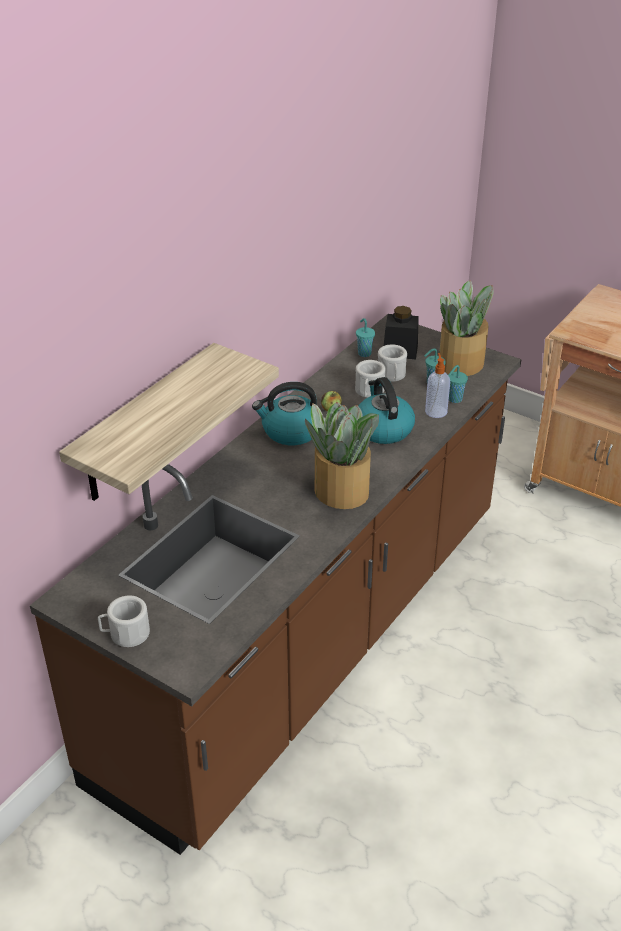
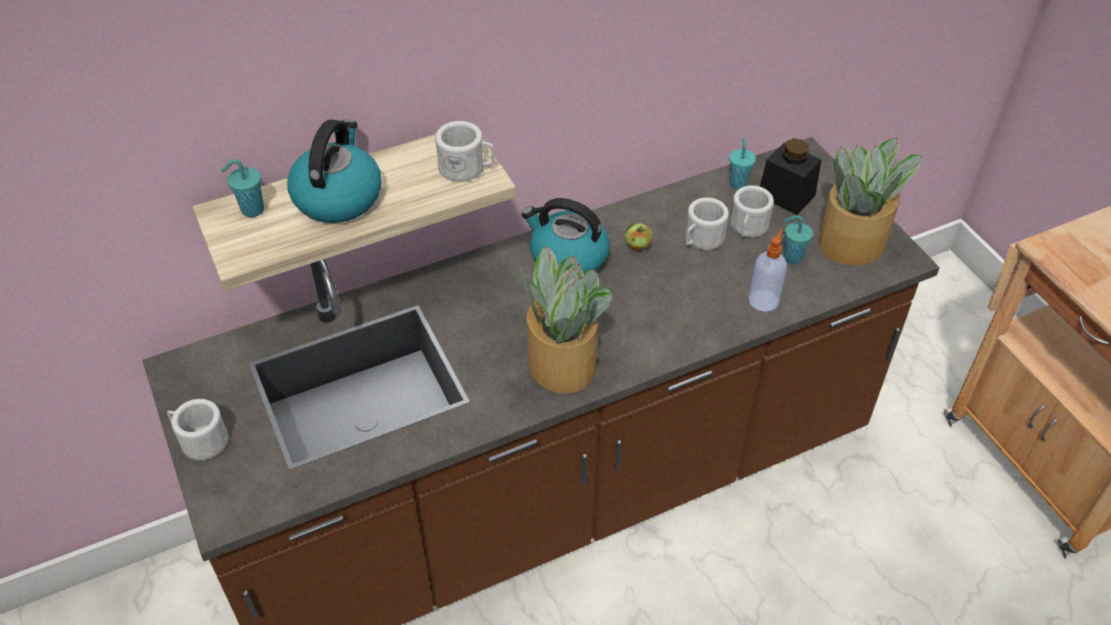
camera: 30 degrees right, 10 degrees up
(236, 367) = (467, 168): none -> white mug
(383, 429) = (678, 298): kettle -> kettle (338, 196)
(454, 399) = (801, 292): turquoise cup -> turquoise cup (251, 210)

